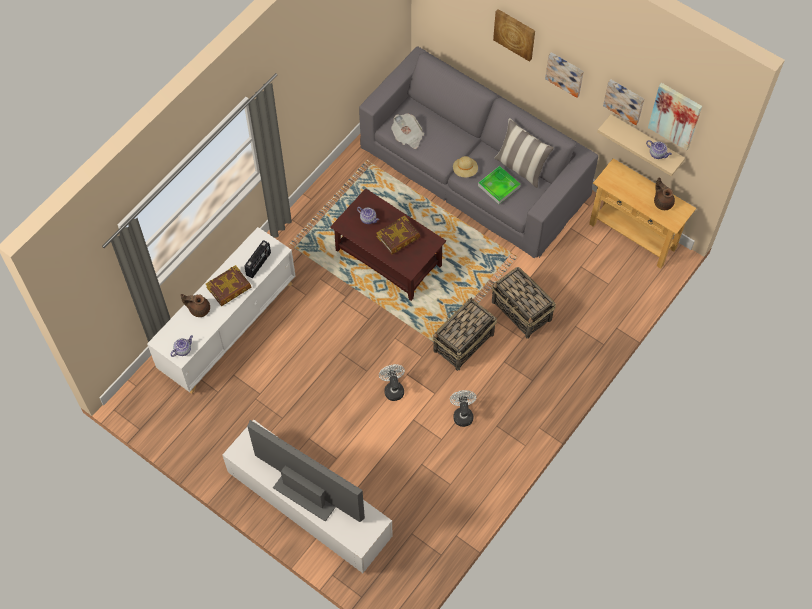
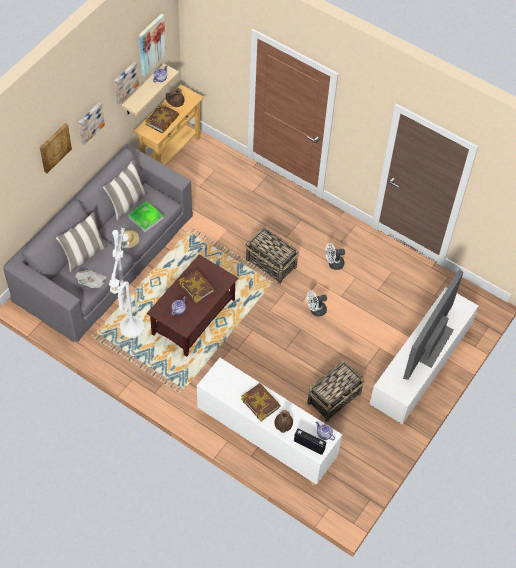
camera: 95 degrees left, 5 degrees down
(259, 264) = (235, 381): radio -> radio (309, 445)
(378, 196) = (130, 326): none -> white floor lamp
(446, 128) = (84, 254): none -> pillow
(521, 311) = (241, 225): basket -> basket (334, 398)
(631, 187) = (162, 120): none -> book

